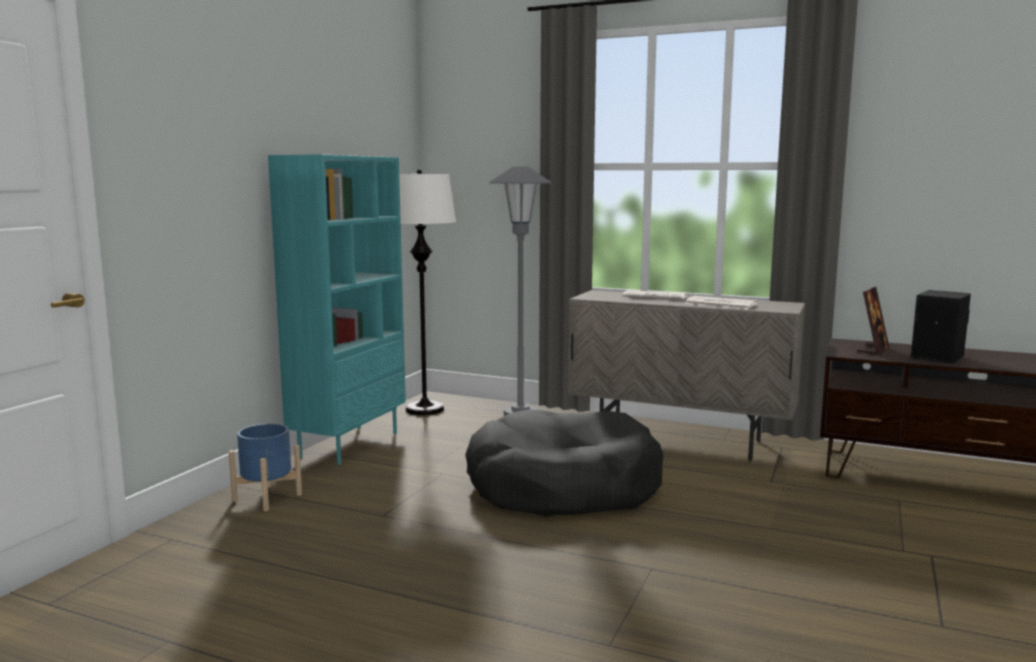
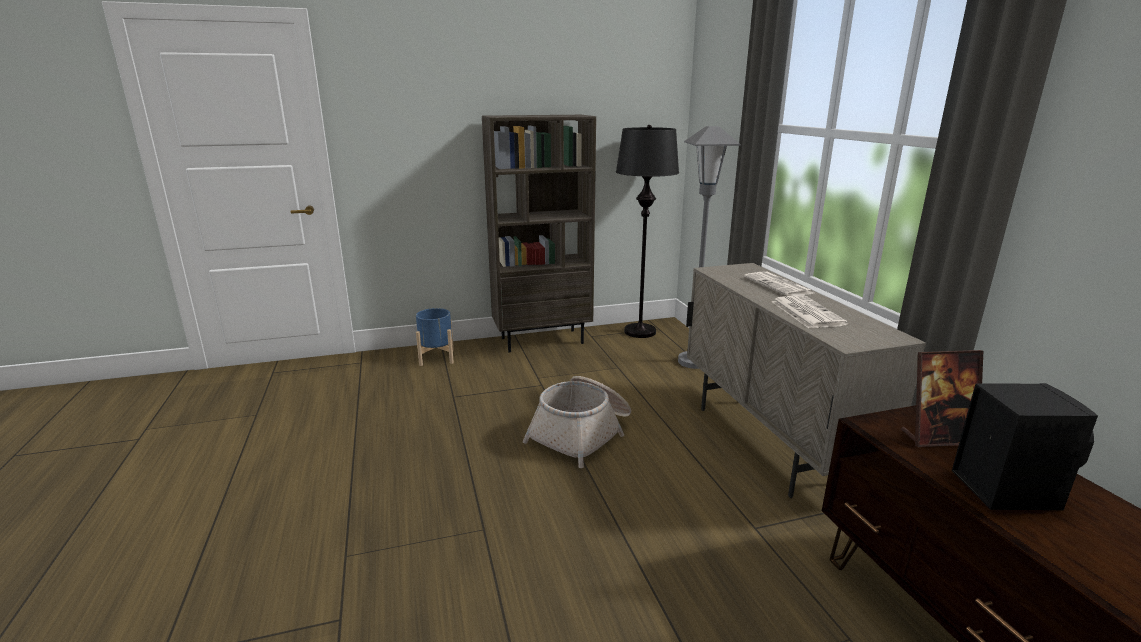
camera: 50 degrees right, 10 degrees up
(349, 444) = (542, 340): turquoise bookcase -> brown bookcase
(425, 409) = (640, 332): white floor lamp -> black floor lamp
(563, 487) = (582, 434): black dog bed -> basket

